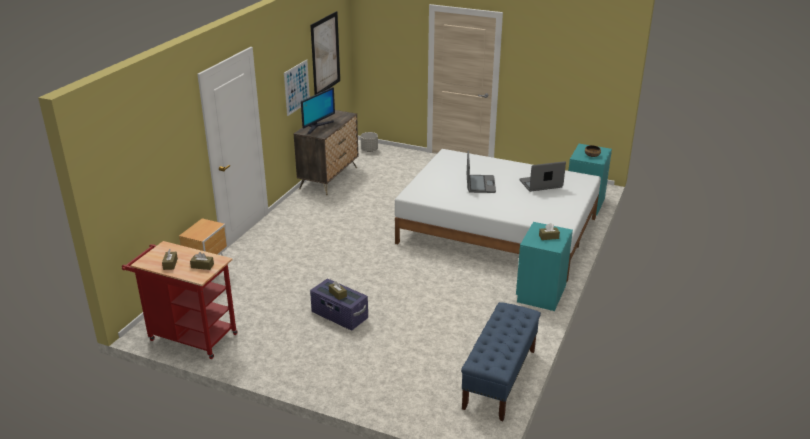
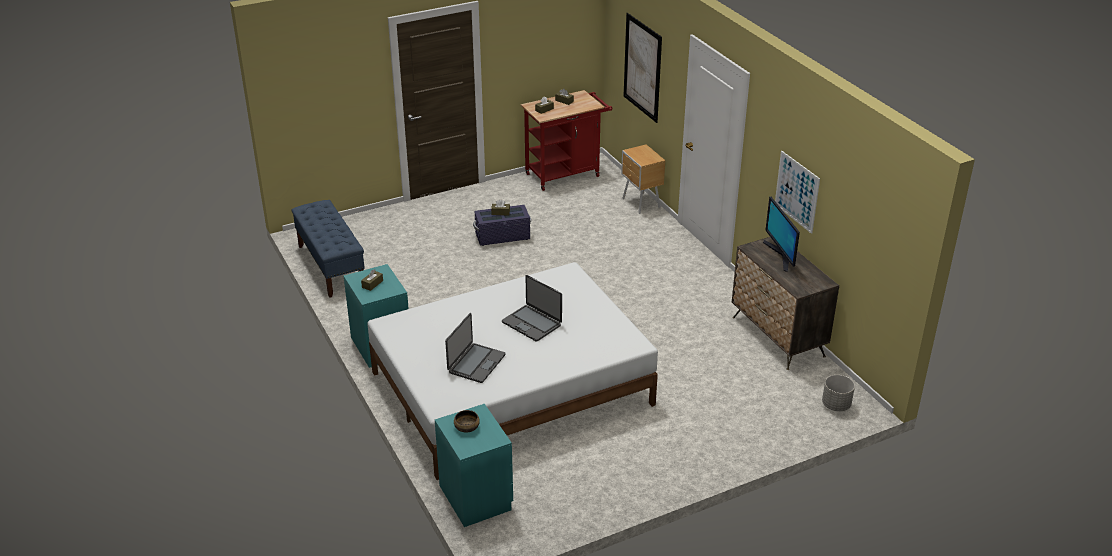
camera: 130 degrees right, 5 degrees up
(325, 54) = (855, 214): picture -> picture (642, 67)

